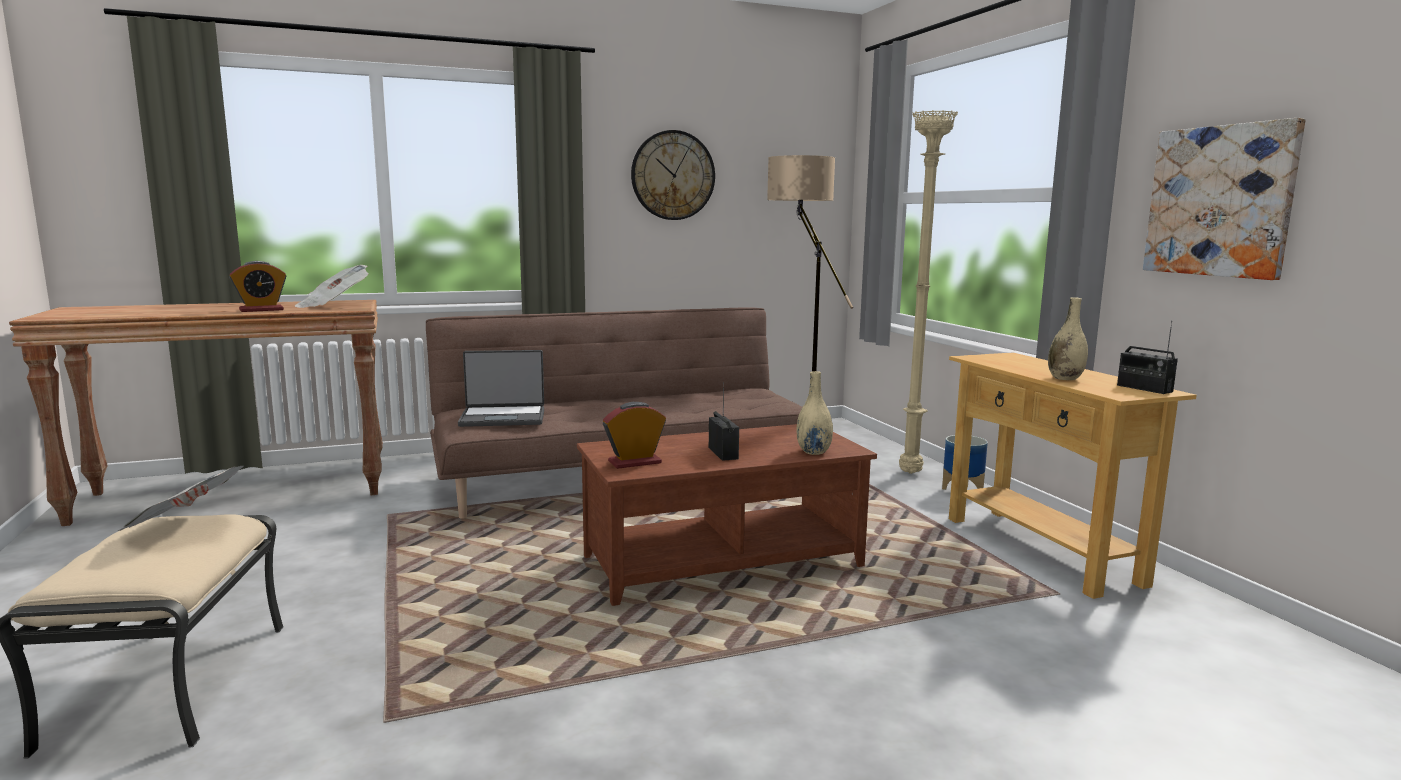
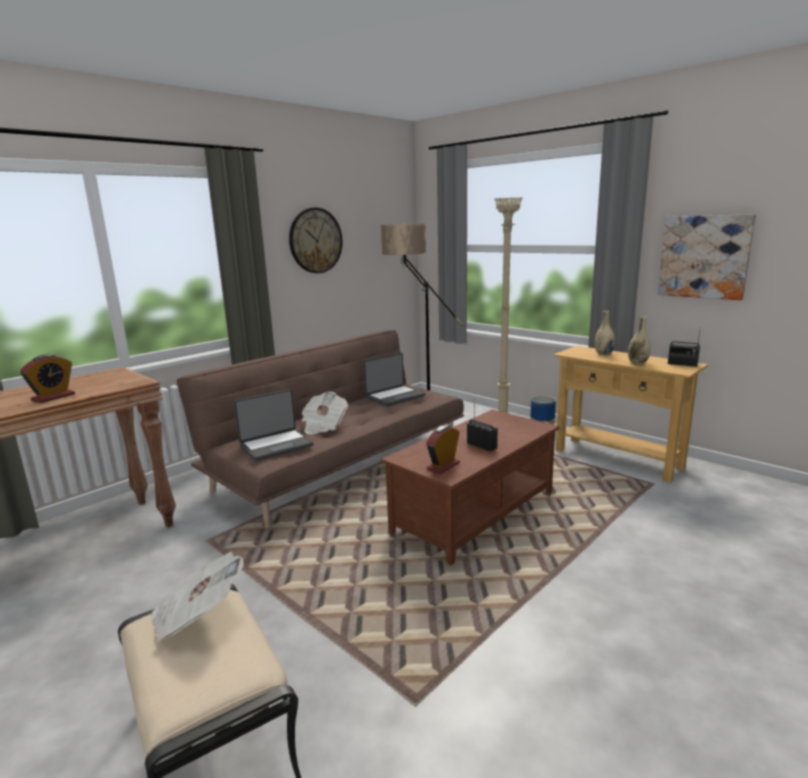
camera: 25 degrees left, 5 degrees up
(333, 305) = (106, 380): newspaper -> newspaper (323, 425)
(722, 396) = (394, 396): none -> laptop
(813, 452) = (527, 432): beige vase -> beige vase (603, 354)

